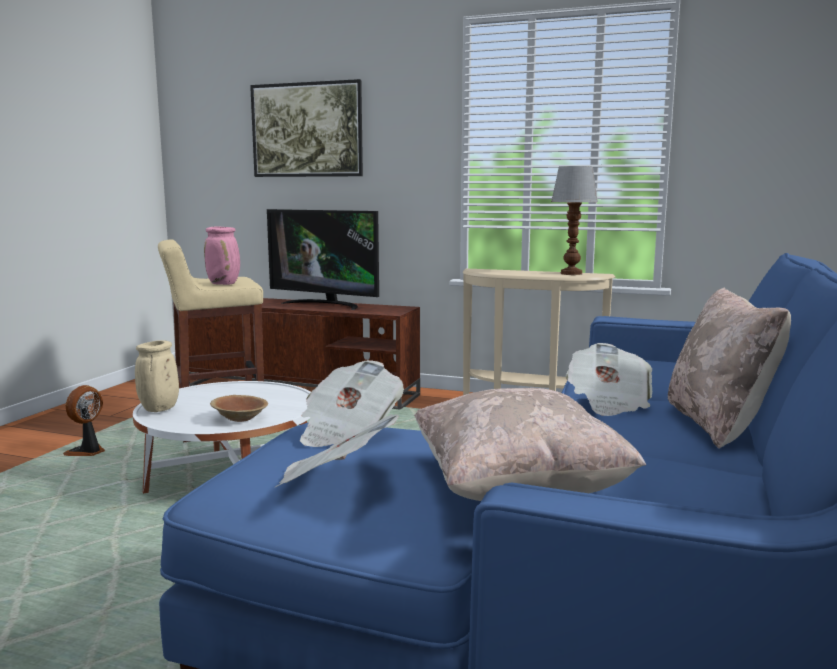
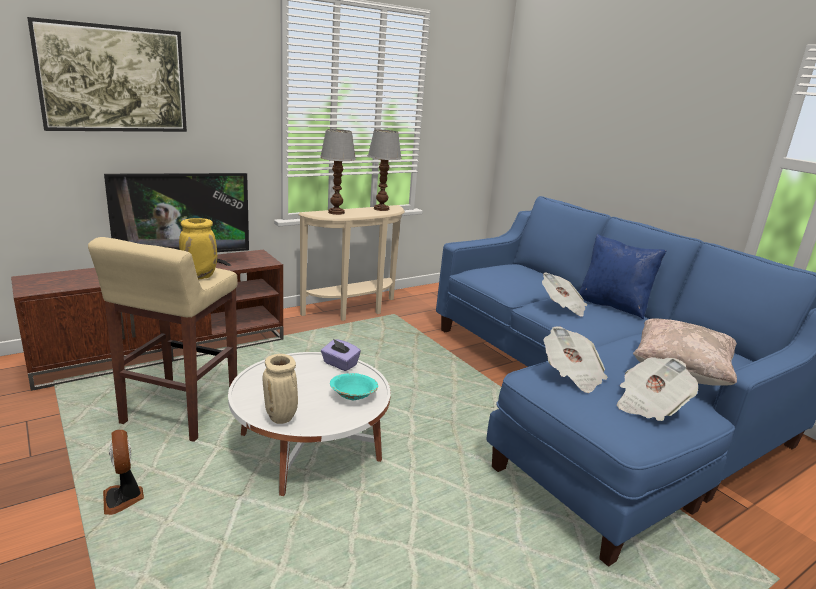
camera: 55 degrees left, 10 degrees up
(224, 284) = (200, 276): pink vase -> yellow vase
(240, 418) = (353, 396): brown bowl -> turquoise bowl
(292, 399) = (339, 364): none -> purple tissue box
(502, 271) = (335, 212): none -> table lamp
(719, 425) = (612, 305): beige pillow -> blue pillow

